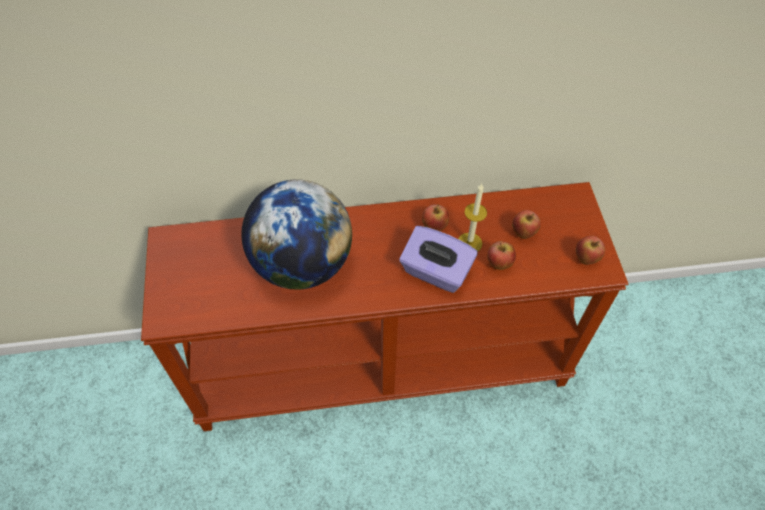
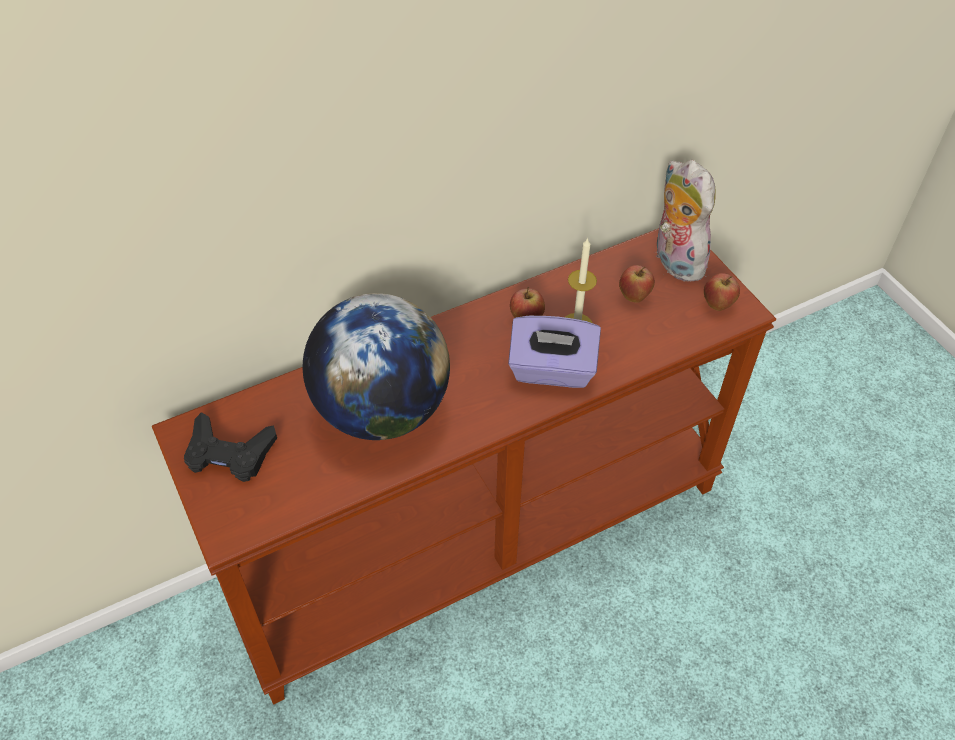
camera: 20 degrees left, 5 degrees down
(188, 263) = (229, 453): none -> black game controller
(498, 264) = (622, 340): apple -> none
(567, 213) = (674, 260): none -> plush toy

